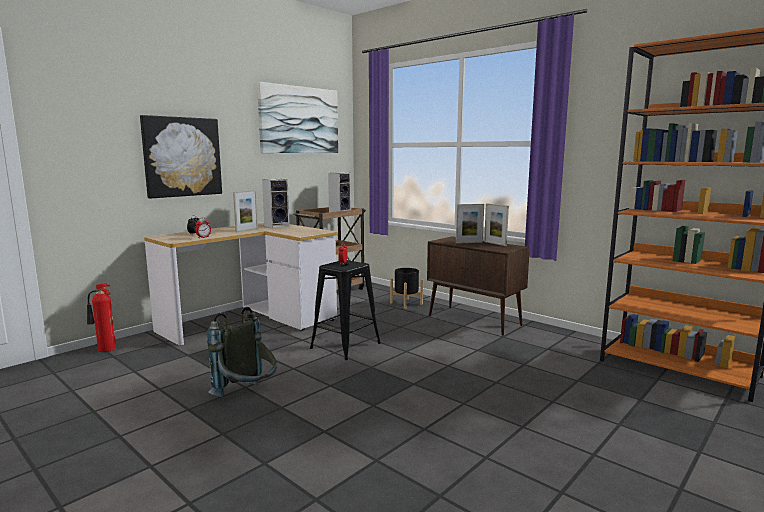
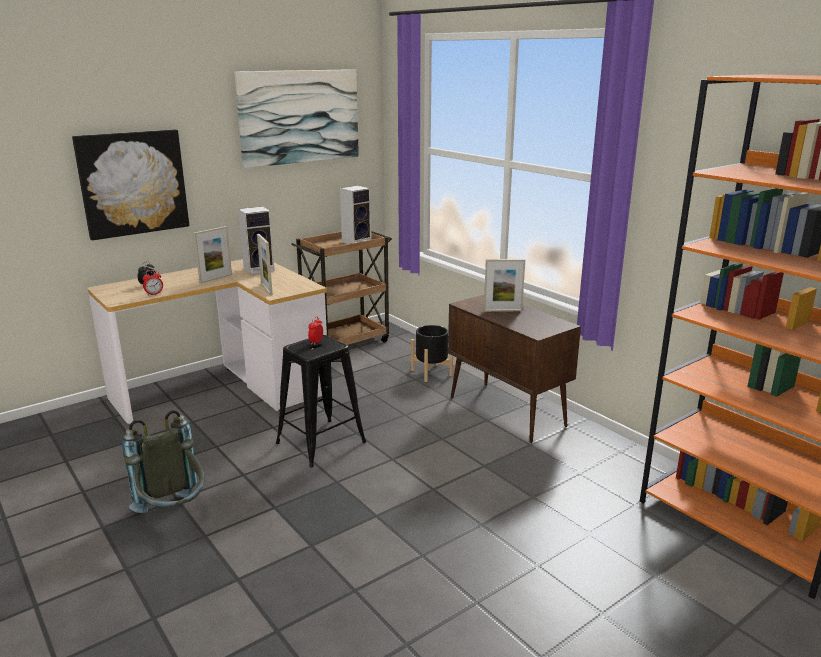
camera: 10 degrees right, 10 degrees up
(106, 350) = (46, 424): fire extinguisher -> none
(495, 243) = (537, 315): picture frame -> picture frame (266, 289)

